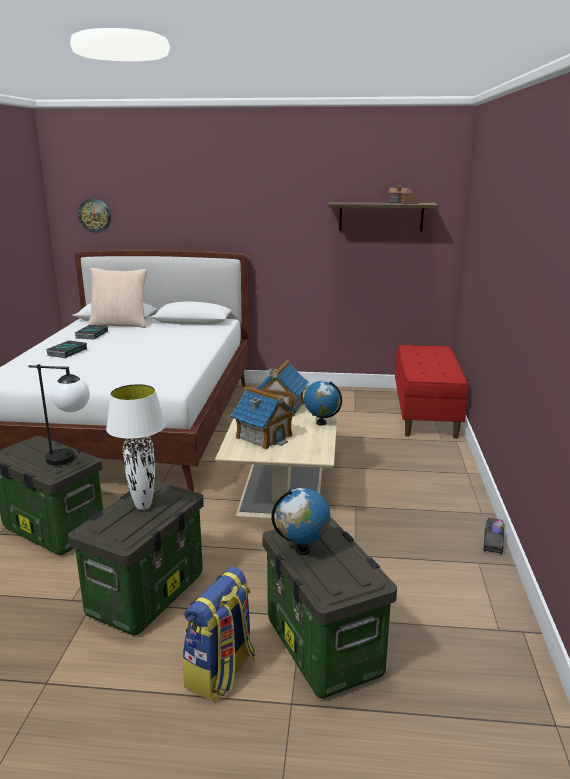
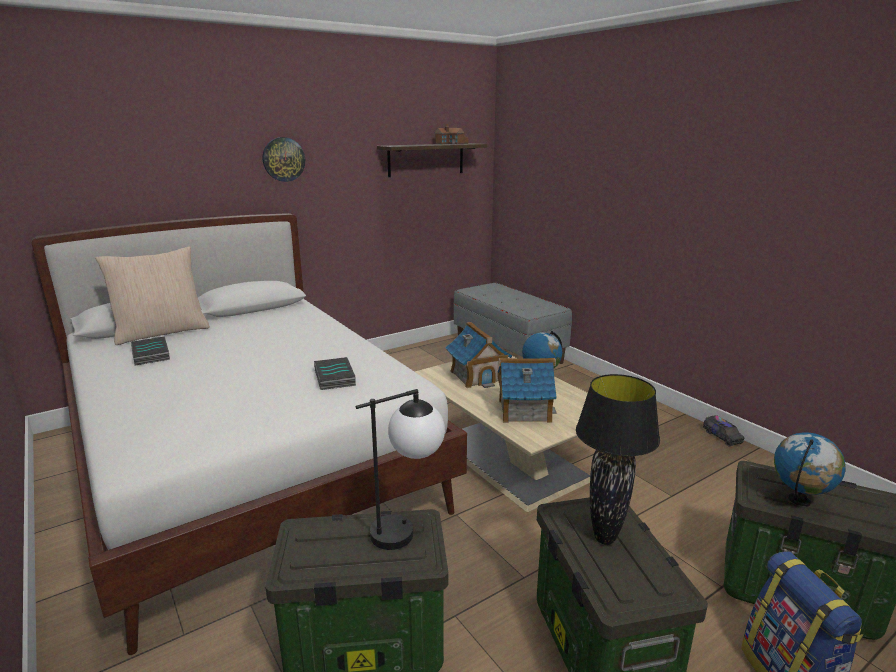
camera: 40 degrees left, 0 degrees up
(67, 352) = (170, 386): book -> book (333, 377)
(95, 215) = (55, 178): wall clock -> wall clock (283, 159)
(143, 506) = (605, 539): white table lamp -> black table lamp
(425, 414) = (508, 350): red bench -> grey bench

